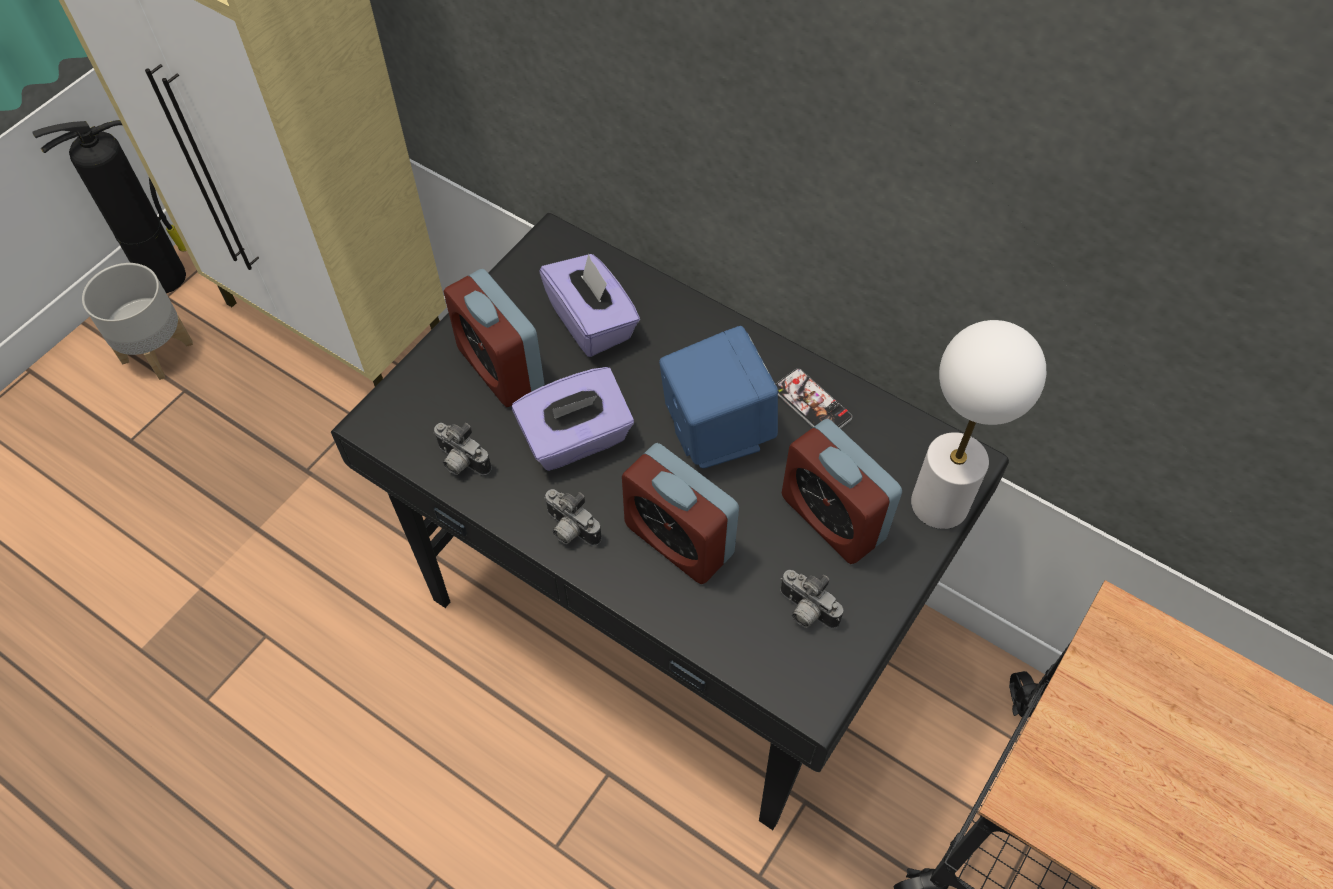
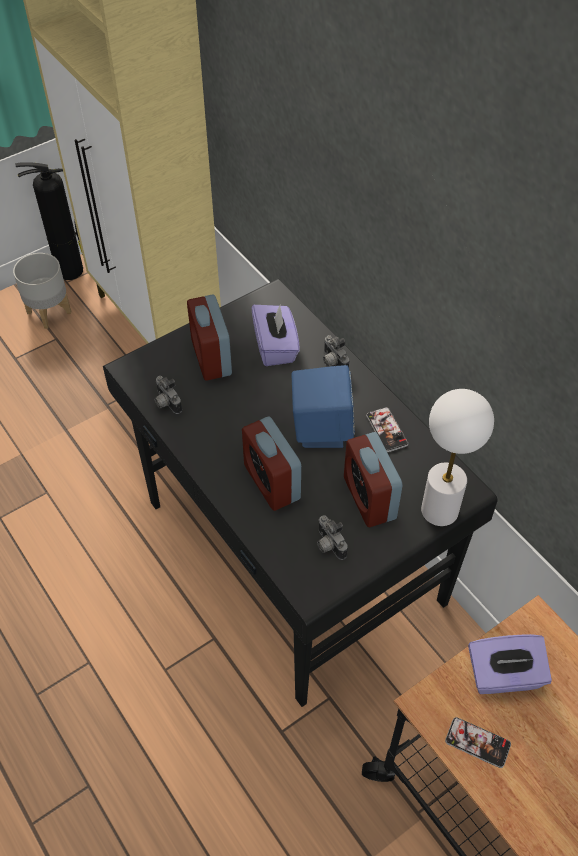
camera: 20 degrees right, 5 degrees down
(569, 530) = (211, 458): camera -> camera (332, 362)
(576, 439) = (237, 409): purple tissue box -> purple tissue box (504, 676)
(1120, 832) = (477, 742): none -> phone

